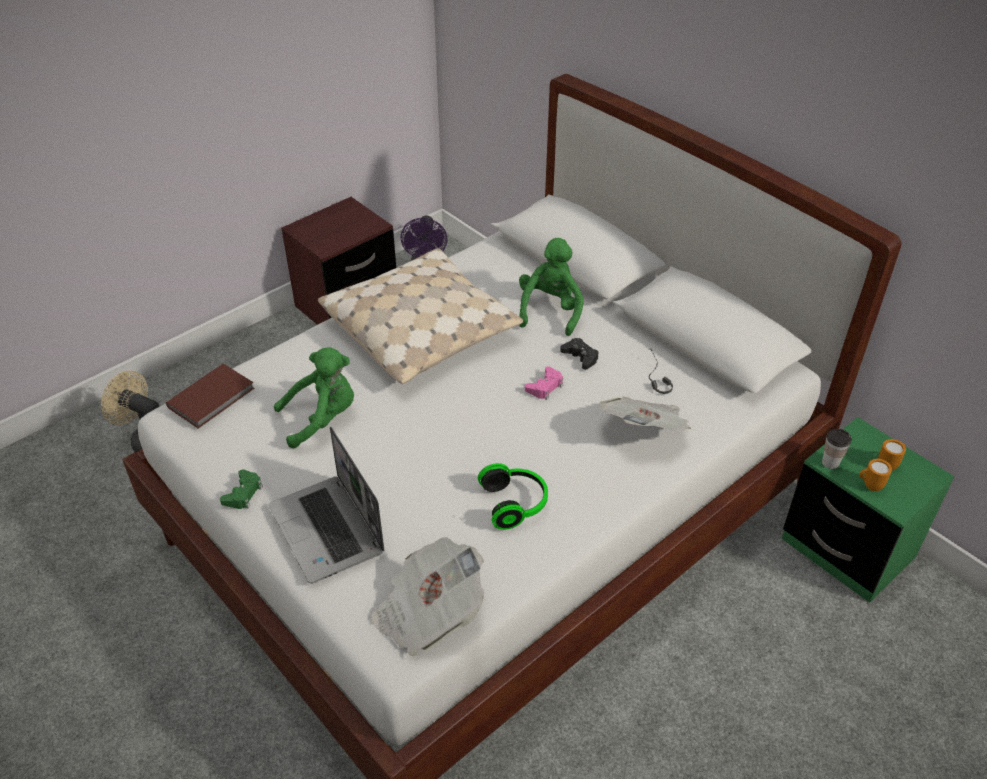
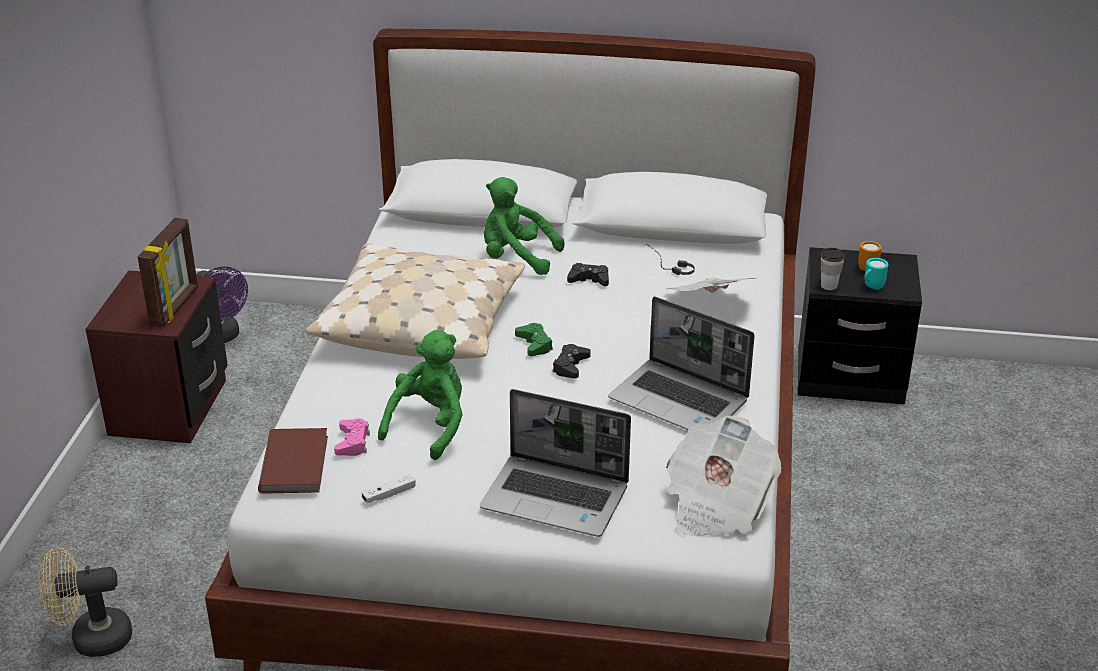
camera: 40 degrees left, 10 degrees down
(235, 457) = (389, 494): none -> white game controller
(243, 493) = (439, 515): green game controller -> green game controller (534, 344)
(345, 237) = (176, 307): none -> picture frame
(473, 425) = (570, 366): none -> black game controller
(515, 503) = (680, 400): headphones -> laptop
(545, 387) = (590, 313): pink game controller -> pink game controller (352, 442)
(550, 311) = (516, 258): green plush toy -> green plush toy turned 45 degrees counterclockwise
(847, 548) = (850, 377): green nightstand -> black nightstand
(869, 486) = (872, 287): orange mug -> turquoise mug

